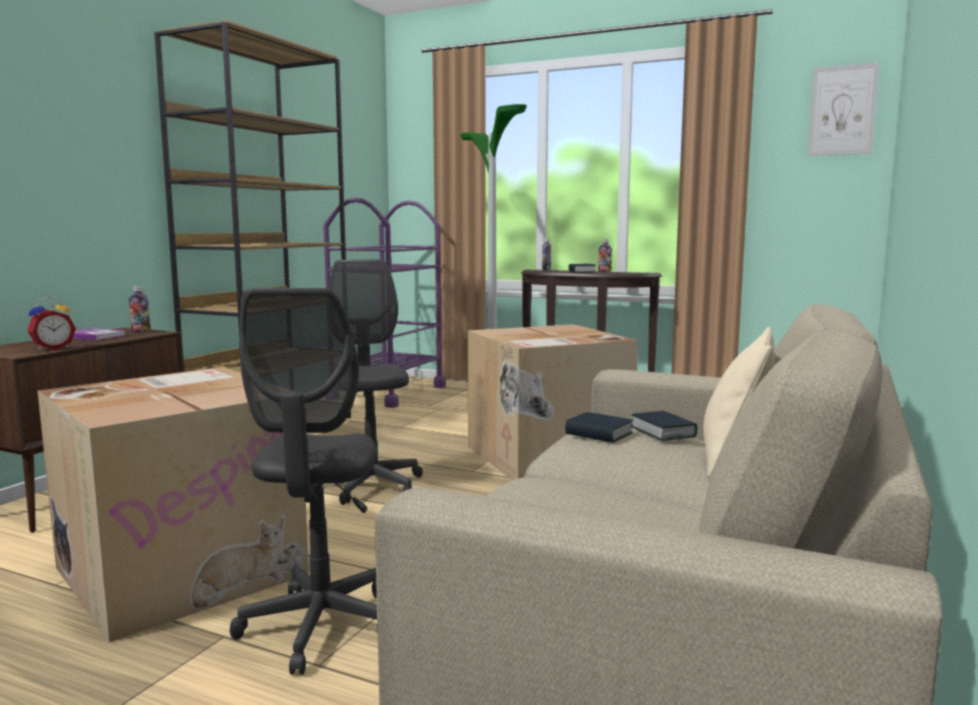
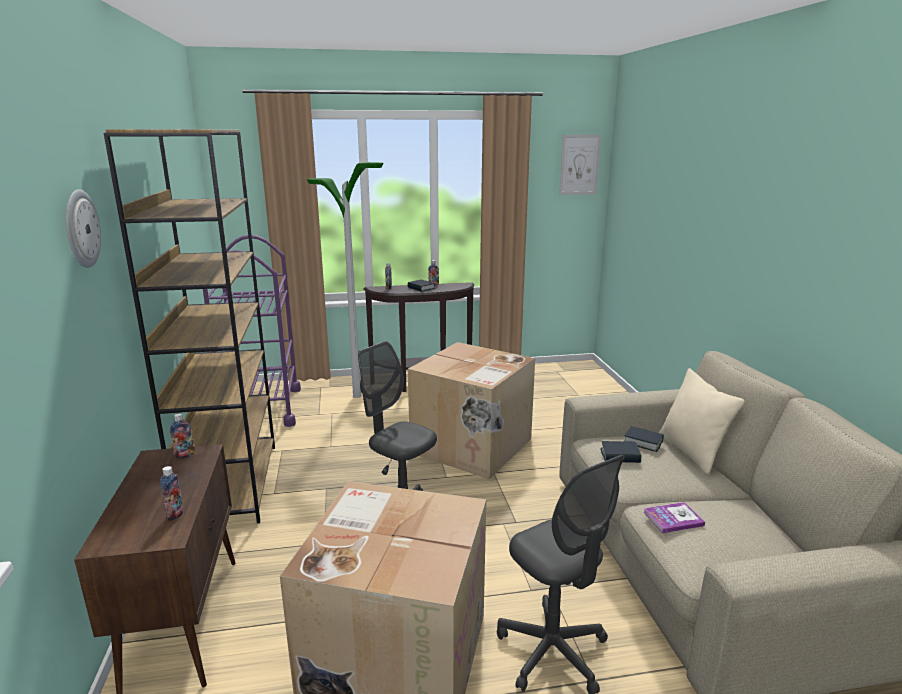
camera: 35 degrees left, 10 degrees up
(52, 348) = (175, 515): alarm clock -> bottle
(93, 101) = (81, 229): none -> wall clock
(93, 336) = (156, 478): book -> book (673, 519)

